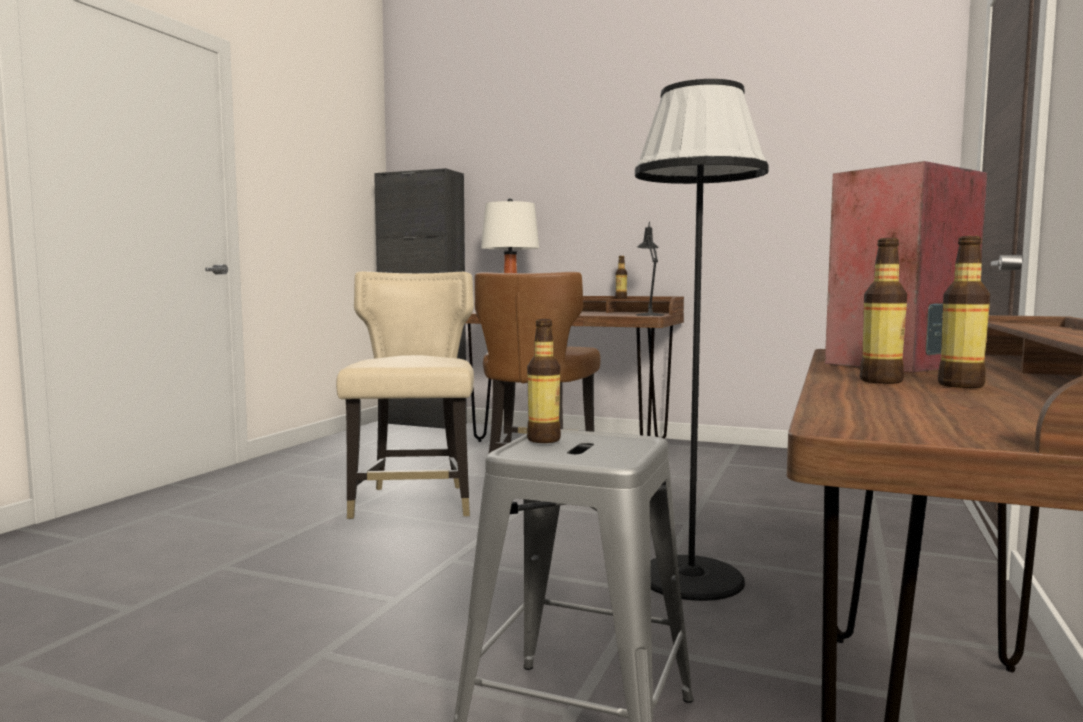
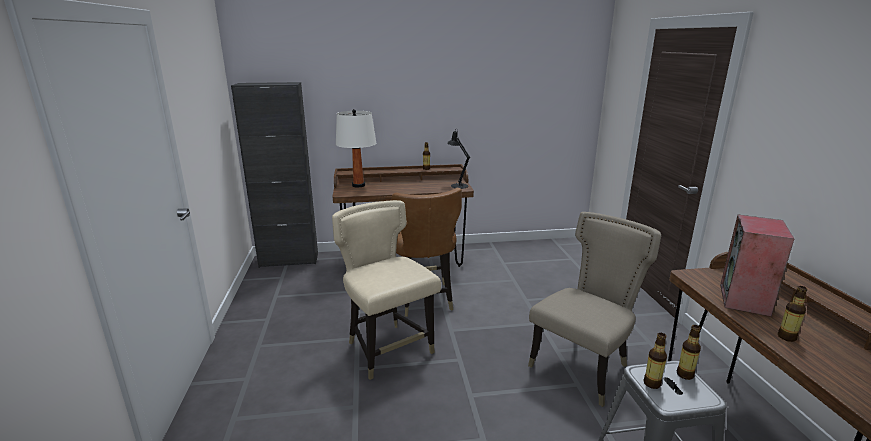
camera: 30 degrees left, 15 degrees up
(691, 578) = (584, 367): black floor lamp -> beige chair
(960, 385) = (812, 336): bottle -> bottle (684, 375)

